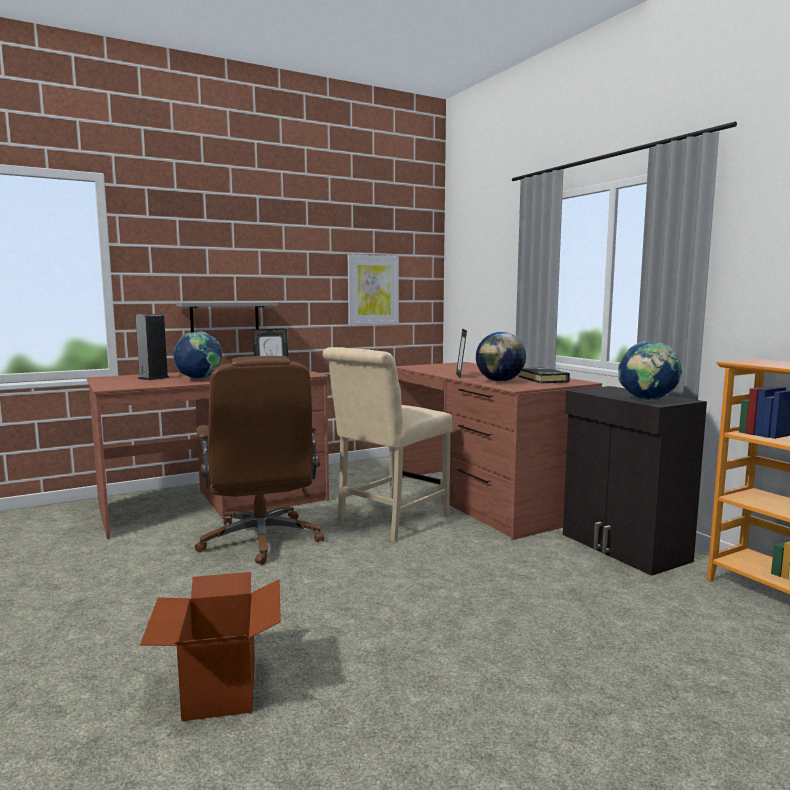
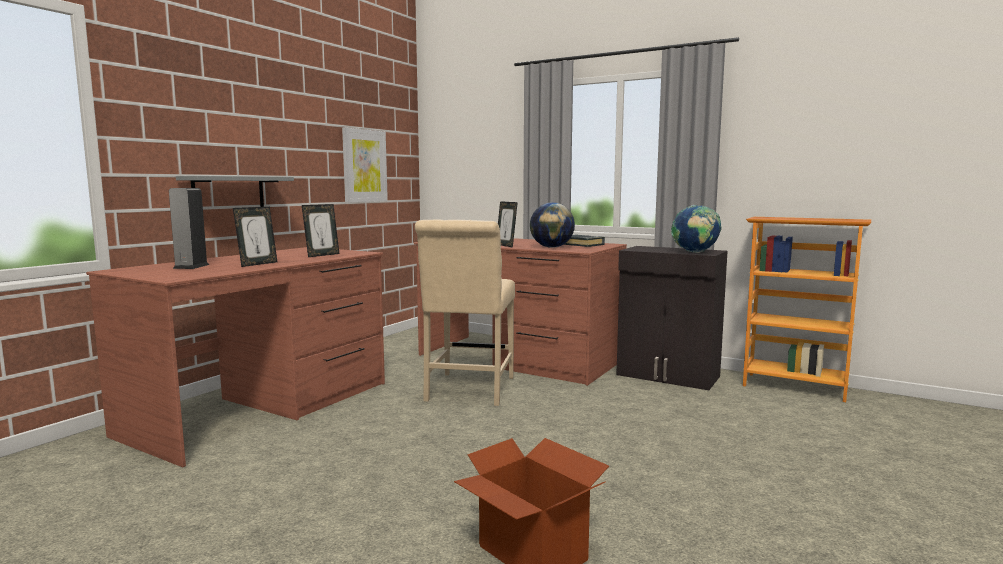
camera: 30 degrees left, 0 degrees up
(199, 379) = (257, 264): globe -> picture frame
(261, 540) = (372, 430): brown office chair -> none

